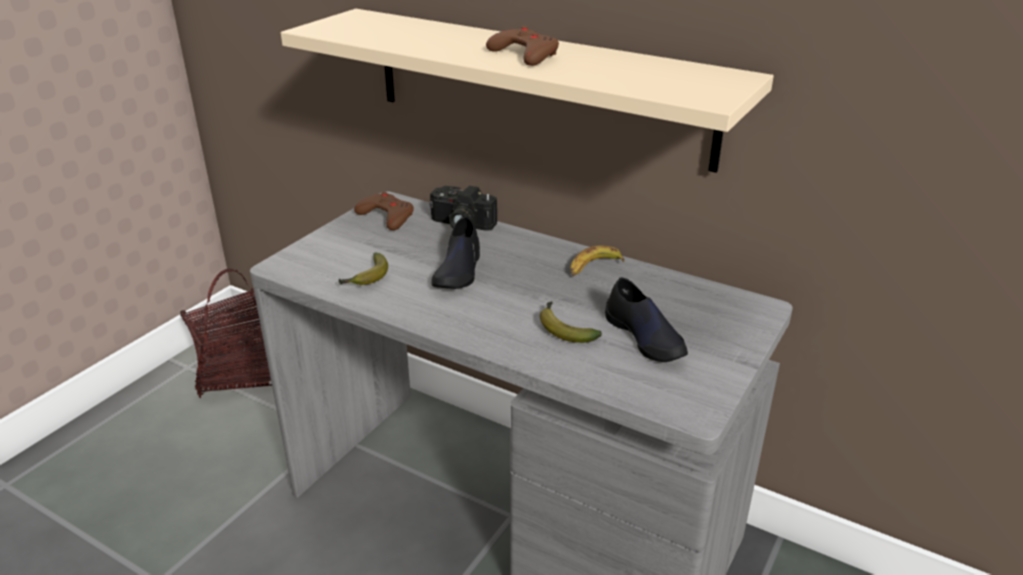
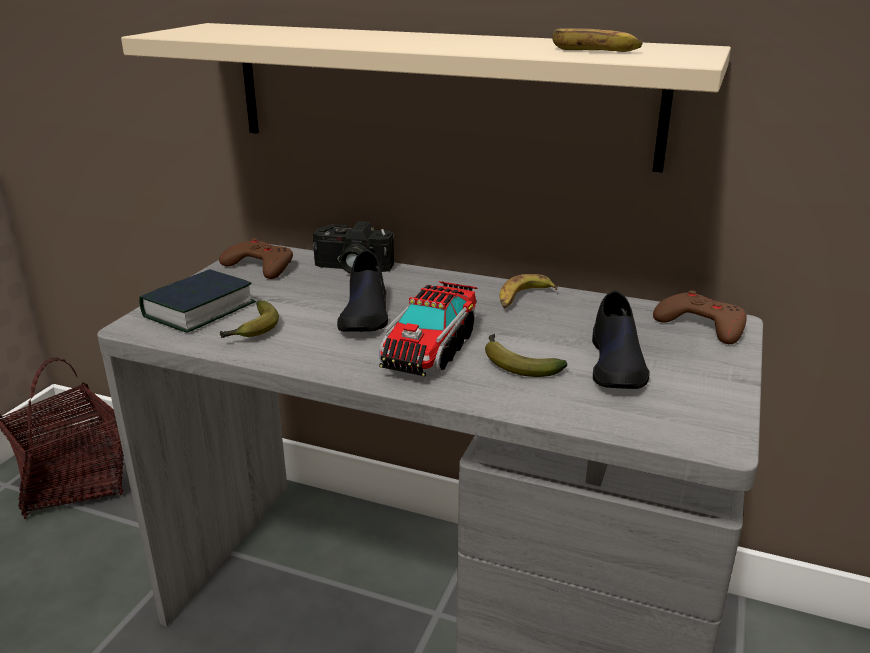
camera: 10 degrees left, 5 degrees down
(329, 255) = (199, 310): none -> book
(500, 309) = (430, 349): none -> toy truck
(525, 54) = (435, 42): brown game controller -> brown game controller (701, 325)
(645, 337) = (616, 364): black shoe -> black shoe turned 45 degrees clockwise
(648, 76) = (595, 49): none -> banana

